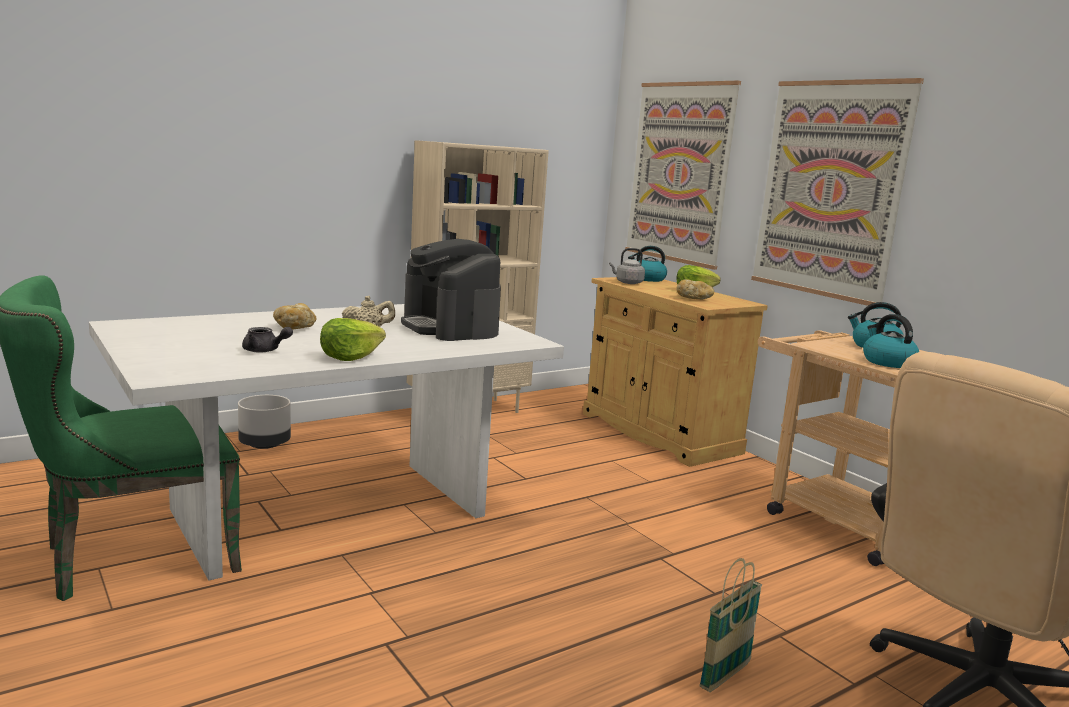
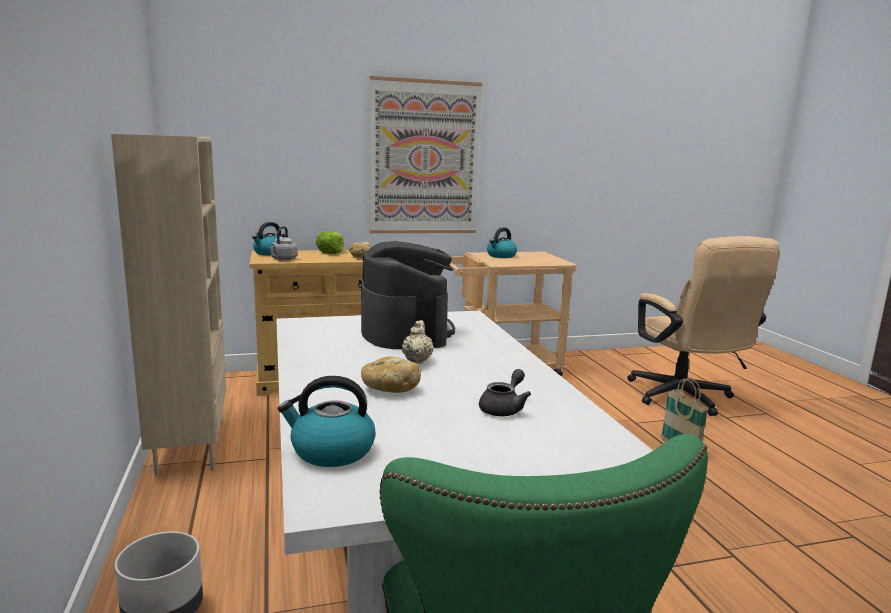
camera: 70 degrees left, 0 degrees up
(350, 357) = (527, 375): lettuce -> none
(450, 327) = (405, 331): coffee machine -> coffee machine turned 90 degrees counterclockwise
(679, 173) = (267, 152): picture -> none
(887, 362) = (539, 261): kettle -> kettle (331, 451)

